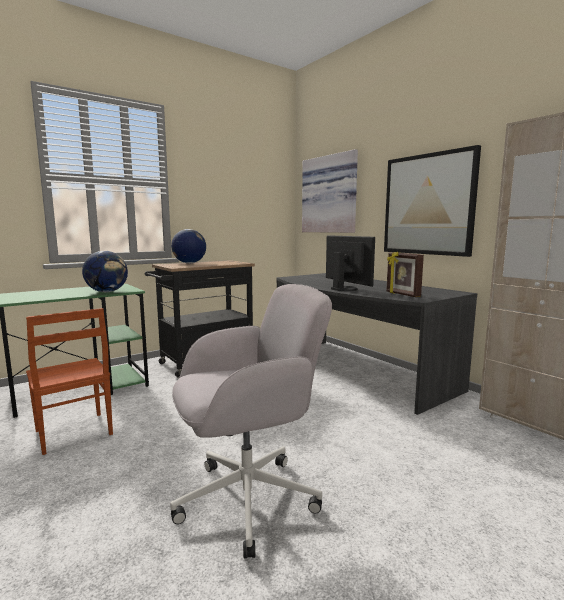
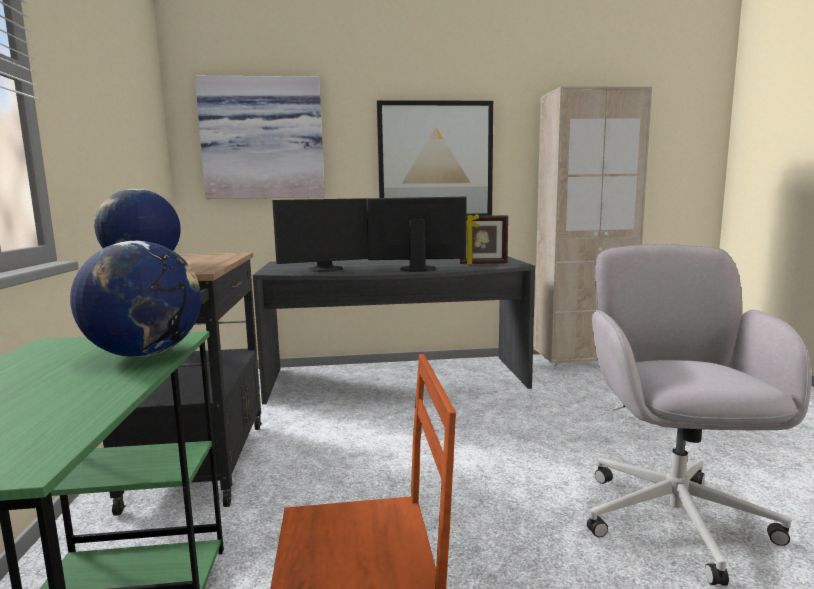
camera: 60 degrees left, 0 degrees up
(310, 281) = (326, 270): none -> monitor

